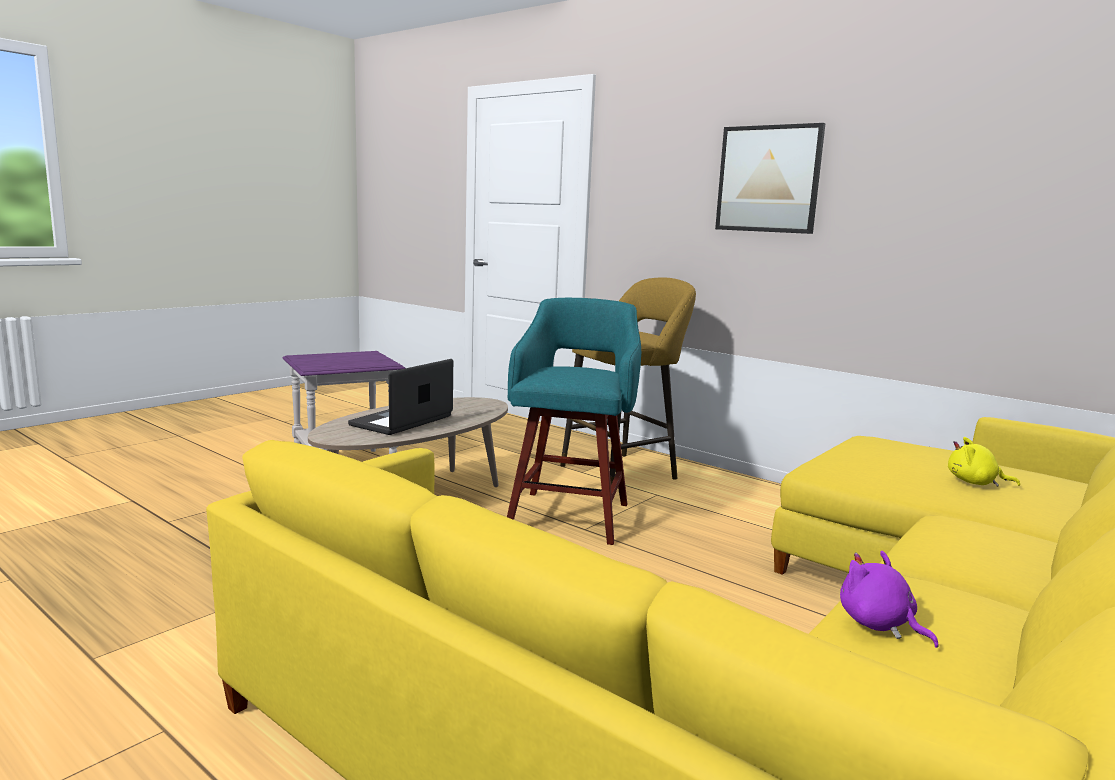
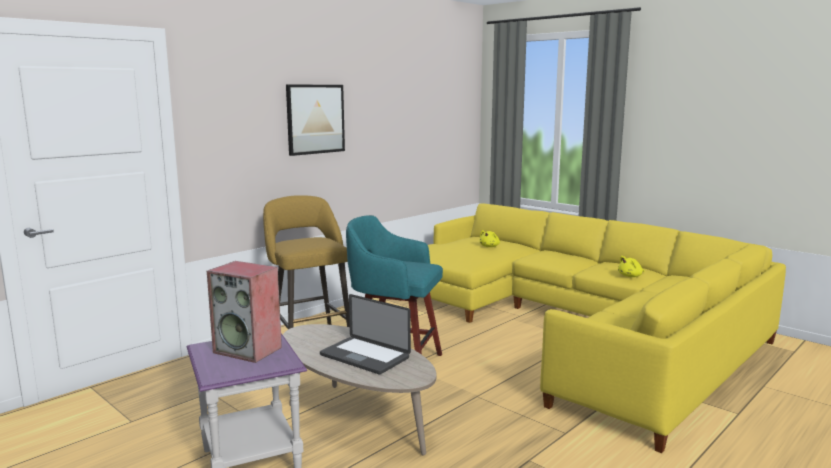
camera: 85 degrees left, 0 degrees up
(353, 360) = (249, 350): none -> speaker
(878, 624) = (631, 276): purple plush toy -> yellow plush toy

